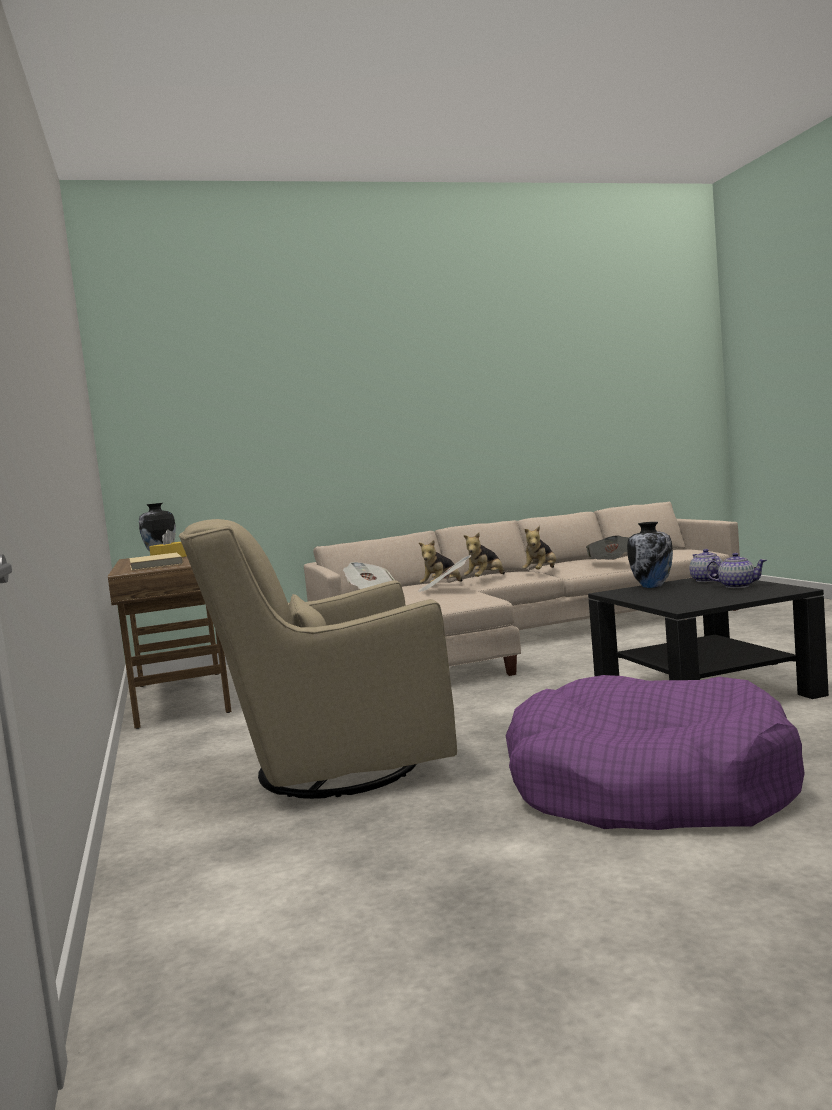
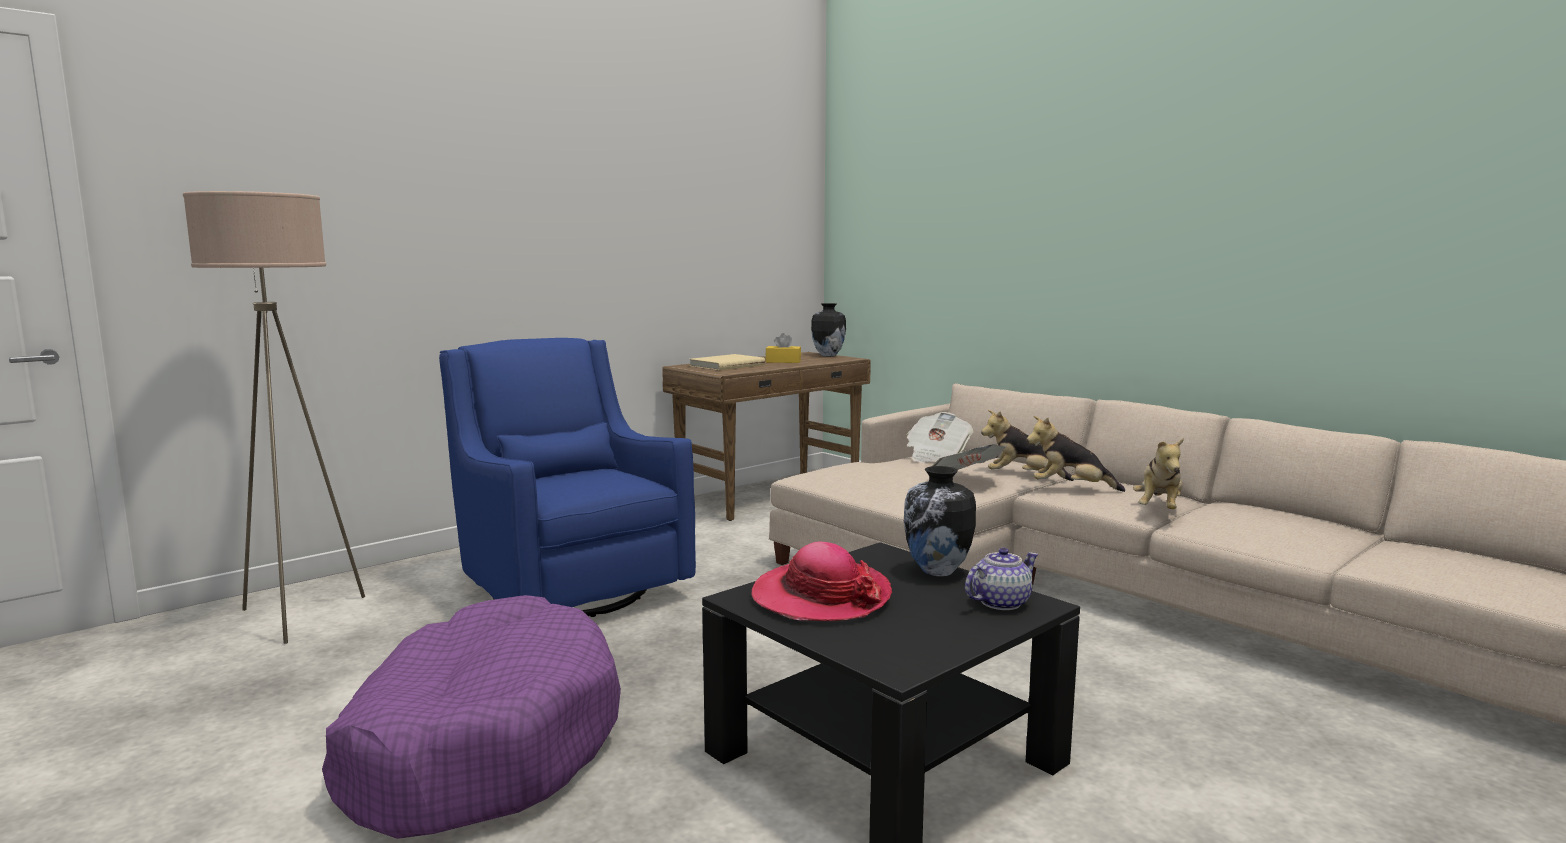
camera: 65 degrees right, 5 degrees up
(241, 907) = (298, 616): none -> beige floor lamp
(331, 768) = (569, 588): beige armchair -> blue armchair
(541, 572) = (1159, 509): plush toy -> plush toy turned 75 degrees counterclockwise
(611, 562) = (1283, 537): newspaper -> none
(687, 598) = (821, 597): none -> hat
(737, 586) = (937, 624): teapot -> none

